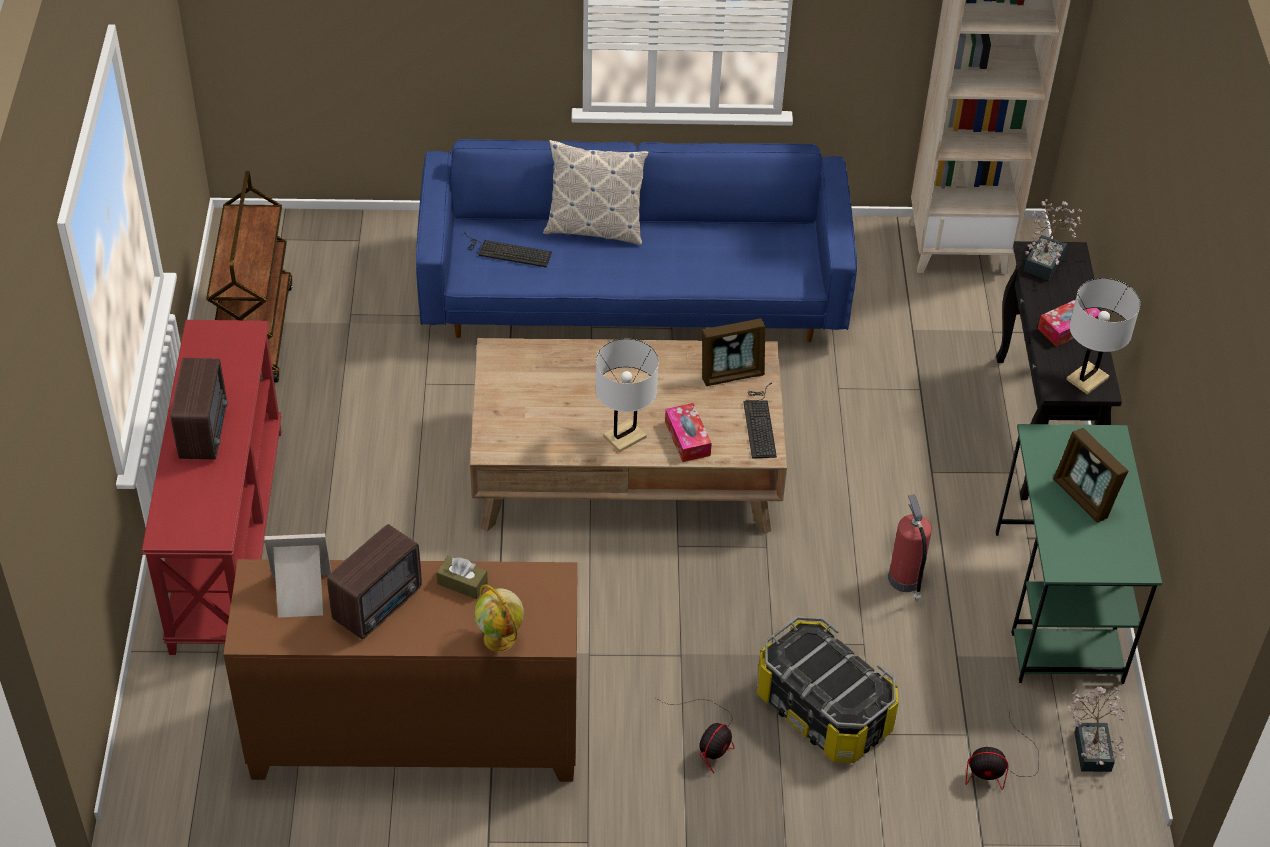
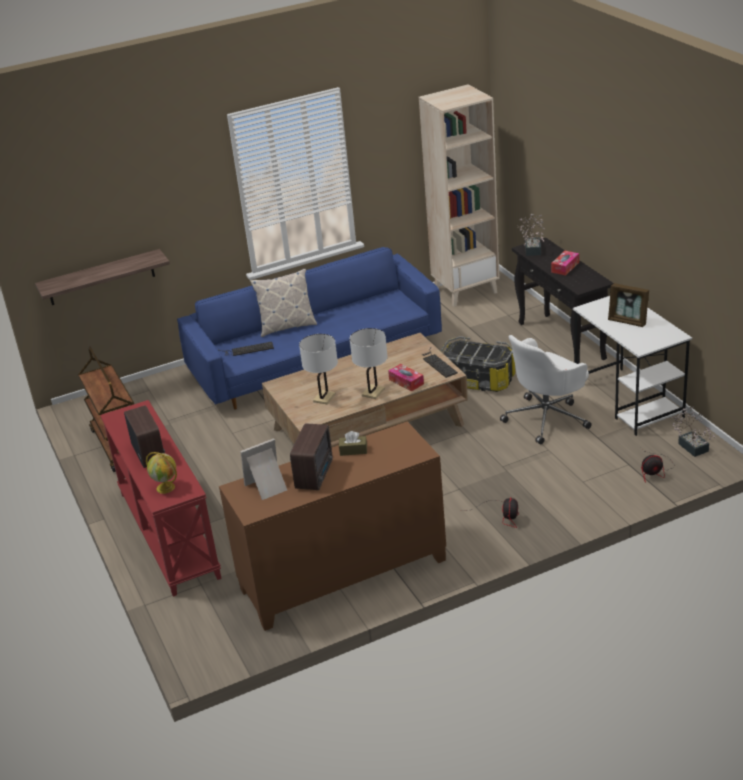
camera: 20 degrees left, 15 degrees down
(318, 51) = (101, 277): none -> shelf
(500, 639) = (393, 464): globe -> globe (166, 488)
(732, 374) = (408, 351): picture frame -> none
(822, 711) = (550, 482): storage box -> storage box (478, 380)
(905, 580) = (547, 418): fire extinguisher -> white office chair
(1058, 607) = (629, 401): green desk -> white desk
(1087, 378) = (590, 281): white table lamp -> white table lamp (324, 398)

